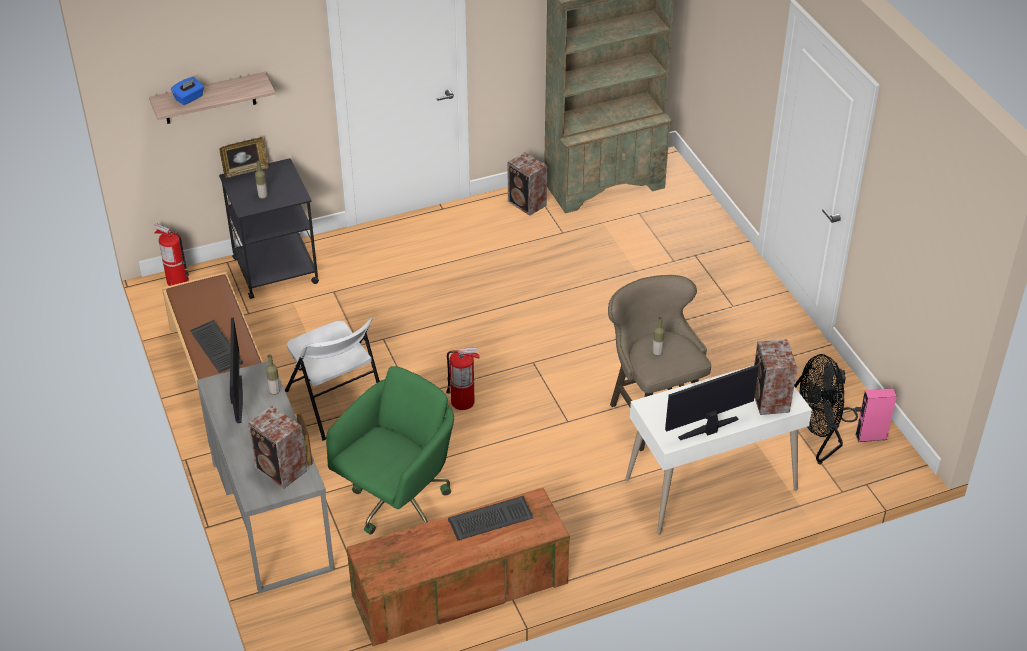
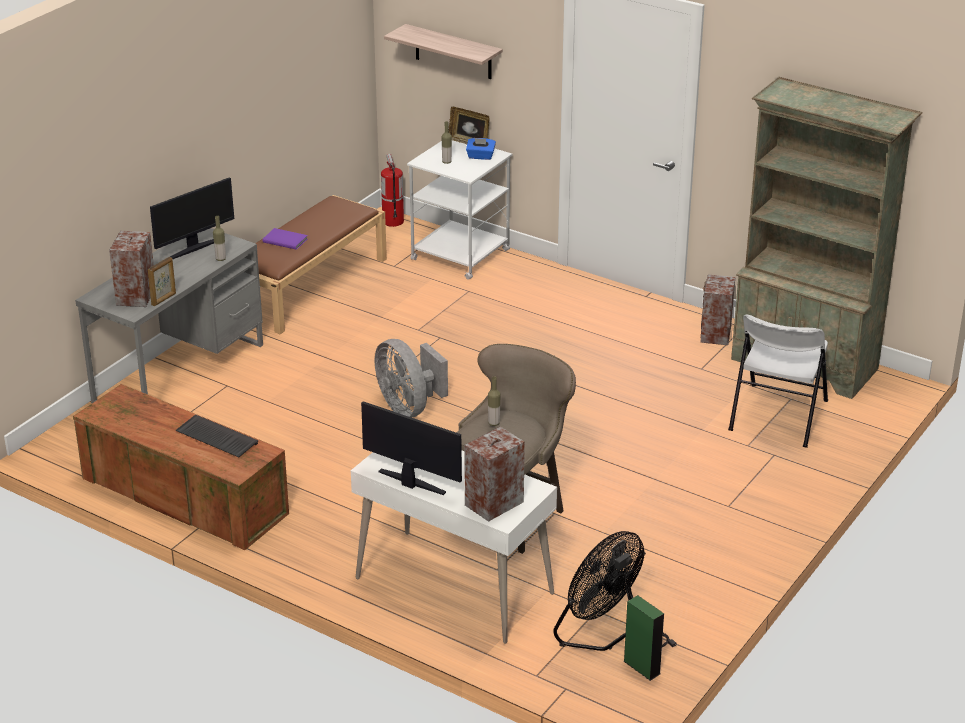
camera: 55 degrees right, 10 degrees down
(189, 98) = (424, 37): blue tissue box -> blue tissue box (480, 156)
(215, 347) = (285, 240): keyboard -> purple book
(277, 269) = (461, 255): black cart -> white cart
(335, 401) = (338, 347): white chair -> white chair (778, 415)
(397, 506) = (248, 426): green office chair -> none
(463, 402) = (409, 407): fire extinguisher -> grey fan
(871, 436) = (641, 667): pink speaker -> green speaker

